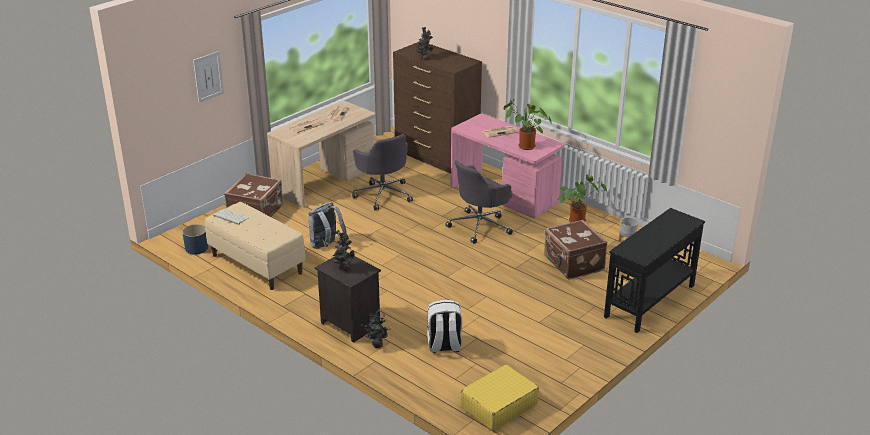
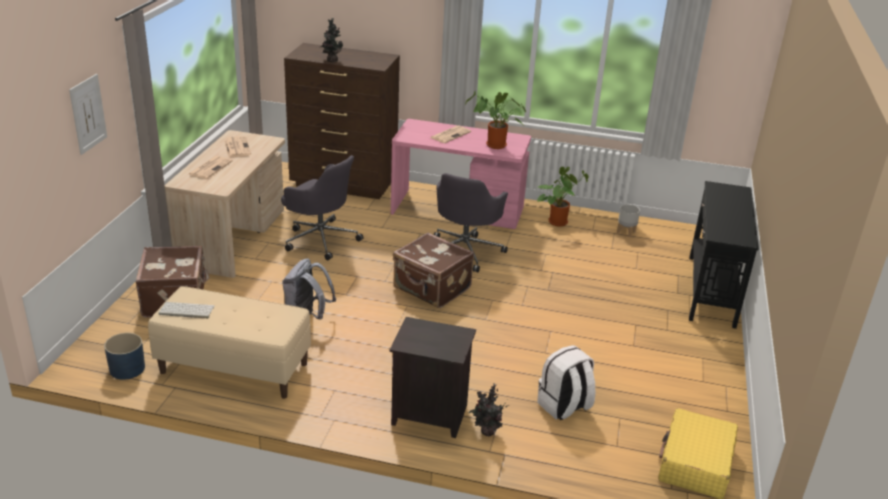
camera: 30 degrees left, 0 degrees up
(343, 268) = (428, 340): potted plant -> none
(573, 264) = (600, 269): brown suitcase -> brown suitcase (431, 288)

